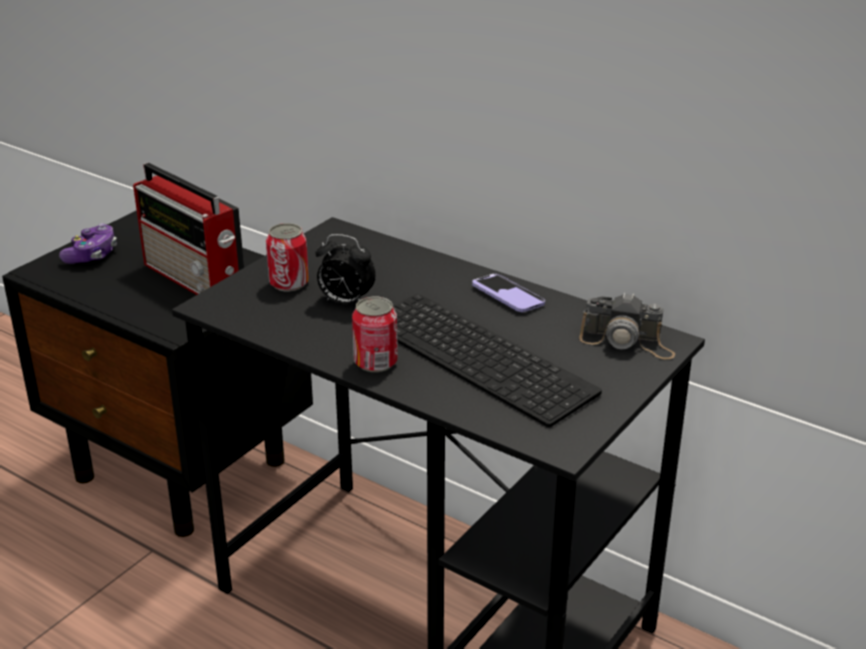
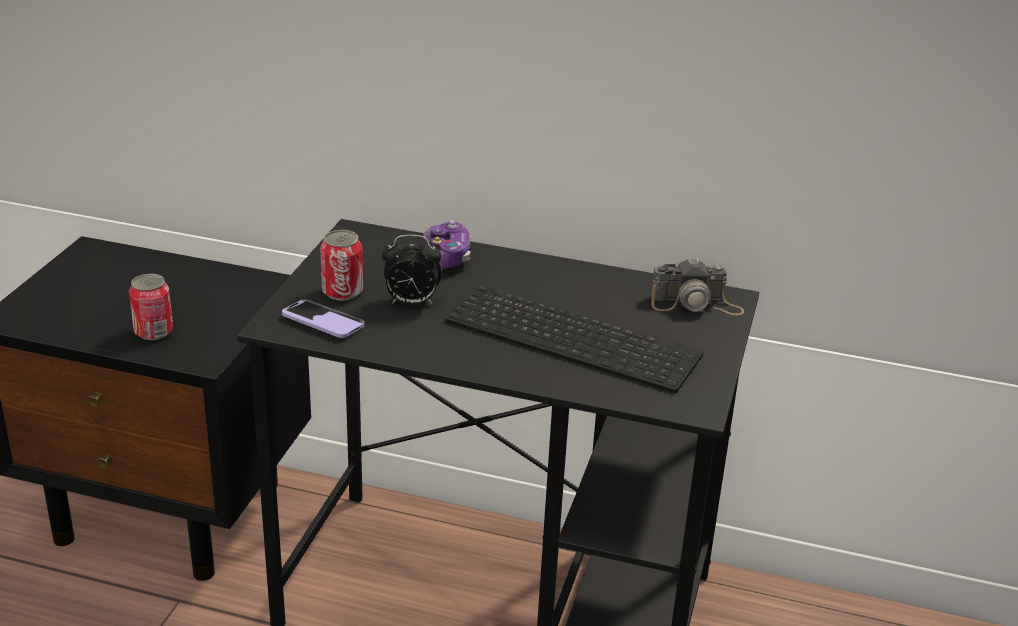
camera: 20 degrees left, 0 degrees up
(92, 255) = (61, 291): game controller -> game controller (446, 258)
(195, 278) = (193, 301): radio -> none
(375, 362) = (479, 357): can -> can (153, 331)
(508, 295) = (562, 275): phone -> phone (323, 321)

